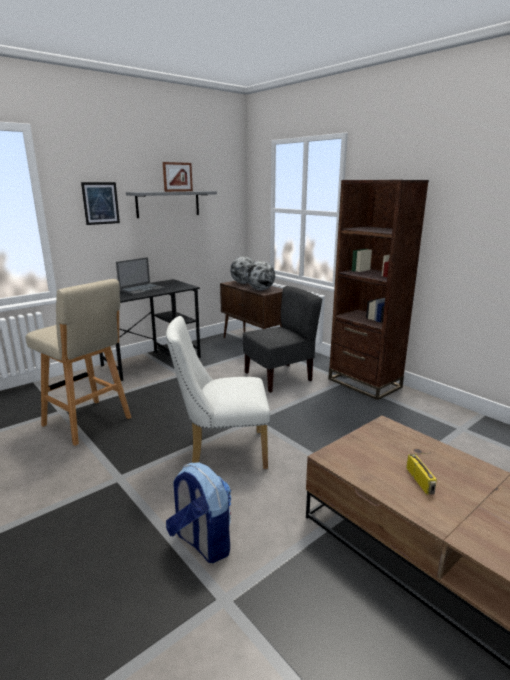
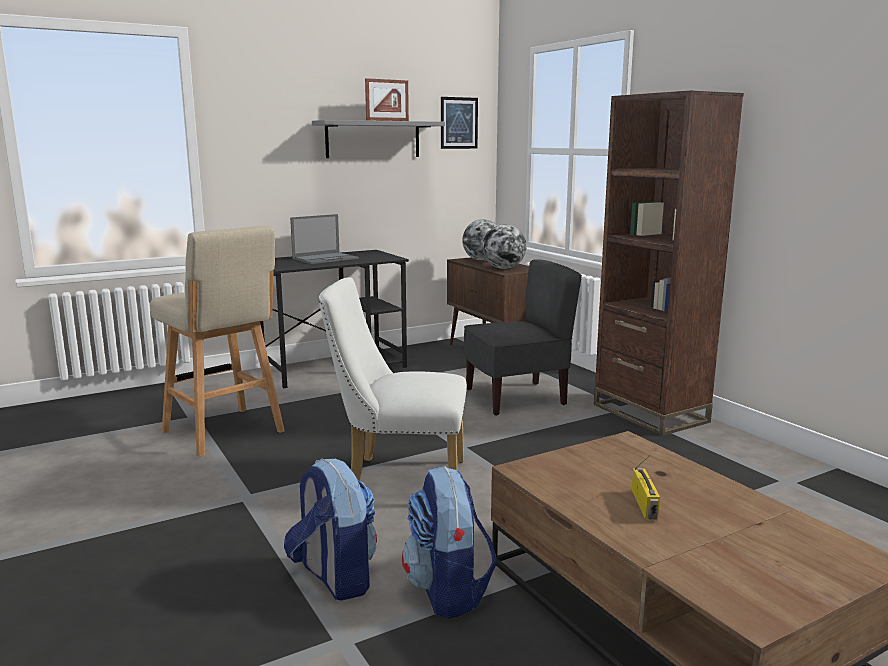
camera: 10 degrees right, 5 degrees down
(100, 203) = (275, 135): picture -> picture (459, 123)
(283, 544) = (448, 591): none -> backpack

